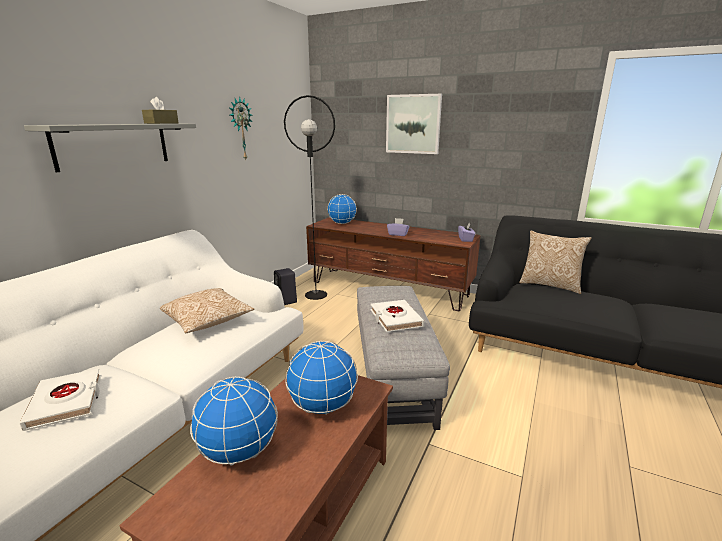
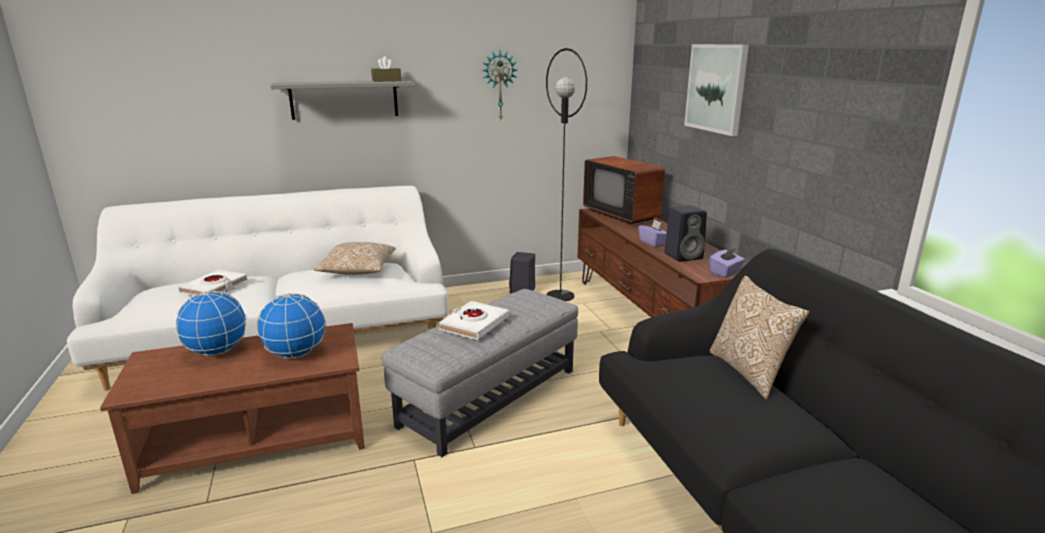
camera: 45 degrees right, 0 degrees up
(342, 223) = (624, 215): globe -> television
(429, 237) = (684, 256): none -> black speaker

